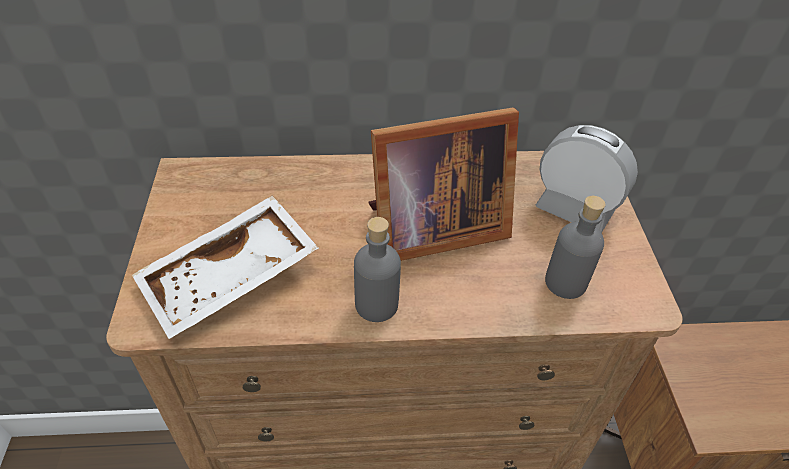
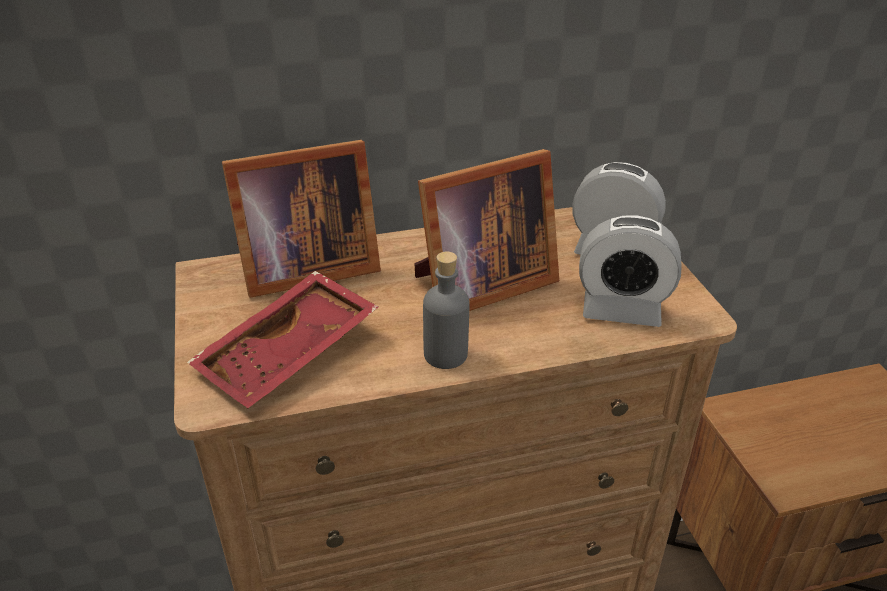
camera: 10 degrees left, 10 degrees down
(231, 279) = (290, 355): white tray -> red tray
(271, 184) = (303, 269): none -> picture frame
(565, 282) = (621, 311): grey bottle -> alarm clock

